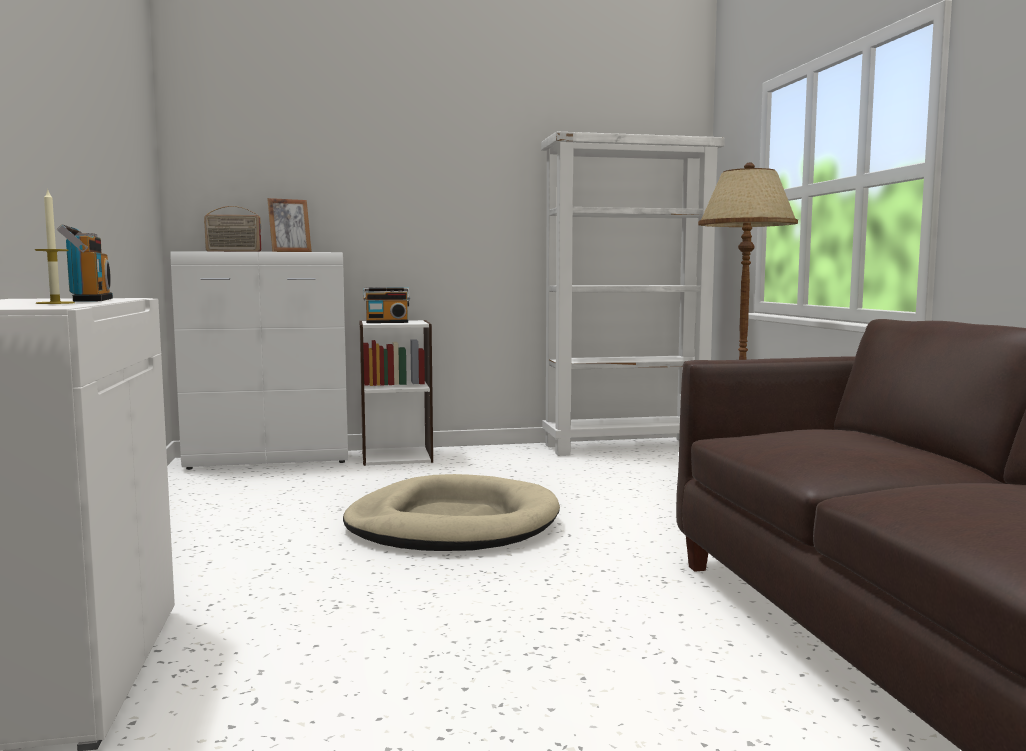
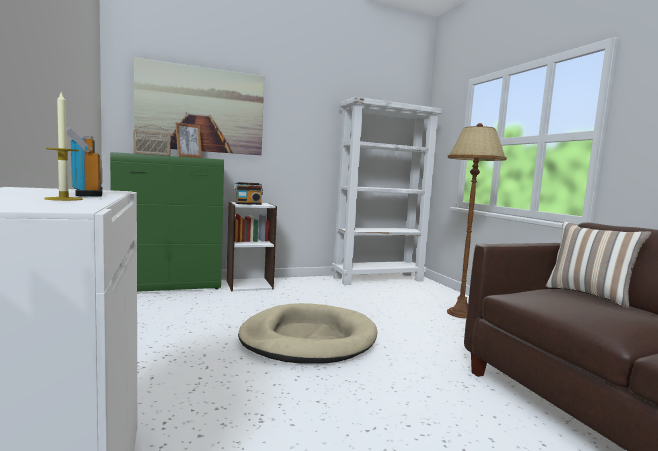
camera: 10 degrees left, 0 degrees up
(270, 460) = (170, 287): white cabinet -> green cabinet
(310, 174) = (201, 110): none -> picture
(857, 433) = (589, 294): none -> pillow

